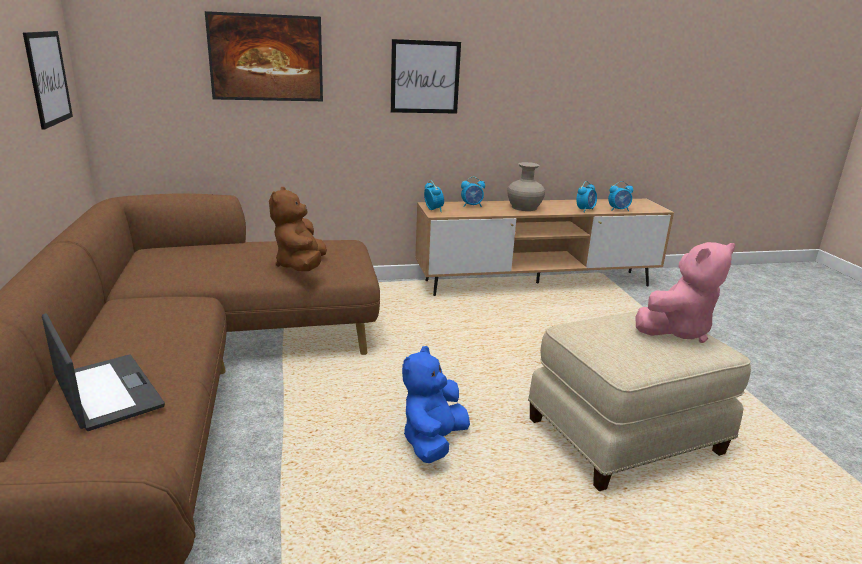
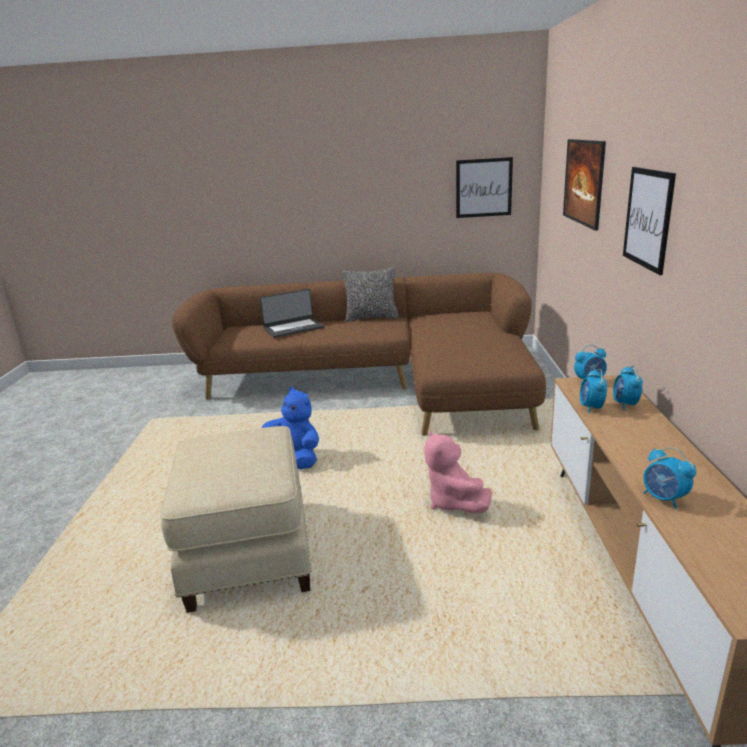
camera: 105 degrees right, 0 degrees up
(92, 323) = (371, 318): none -> pillow
(301, 267) = (445, 349): brown plush toy -> none
(524, 207) = (643, 441): beige vase -> none
(618, 210) = (693, 543): alarm clock -> alarm clock (591, 408)
(676, 330) = (228, 478): pink plush toy -> pink plush toy (453, 502)

